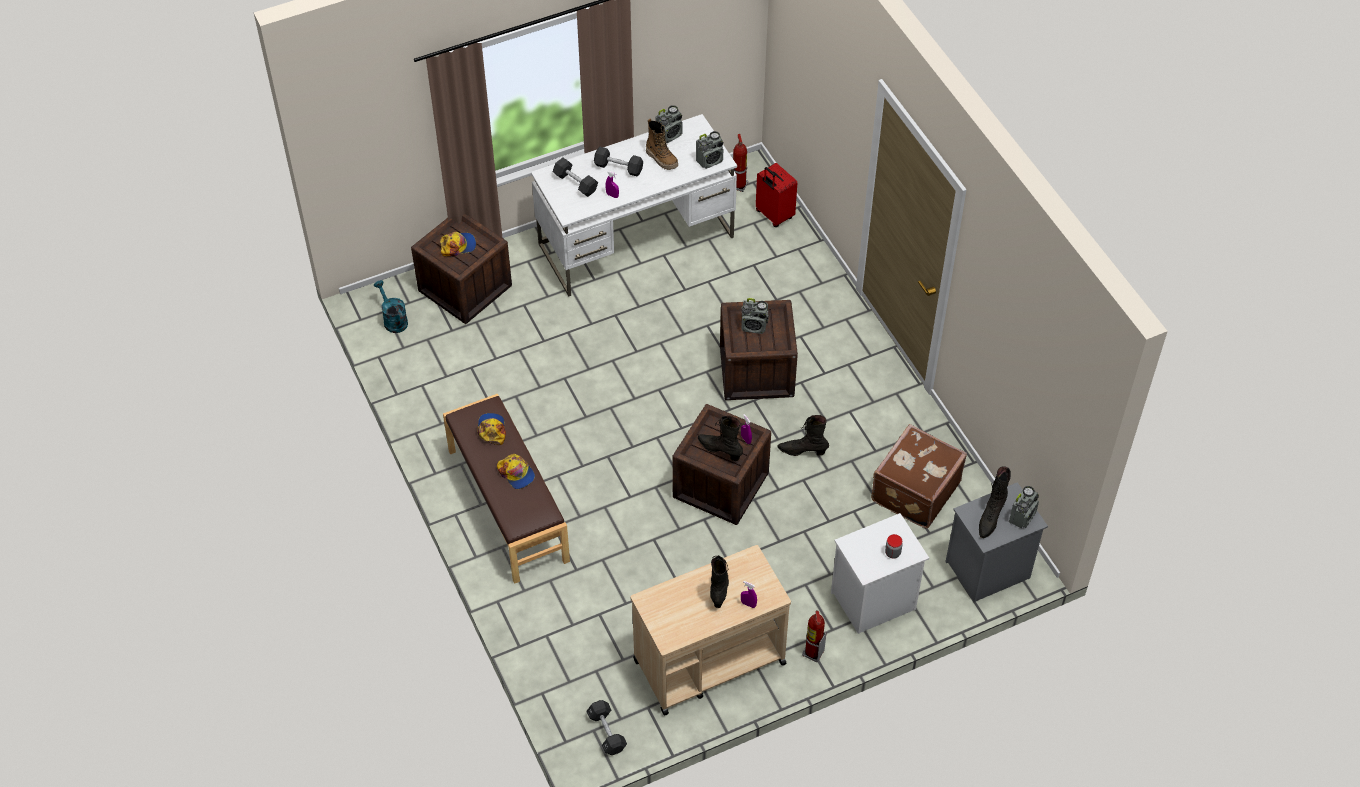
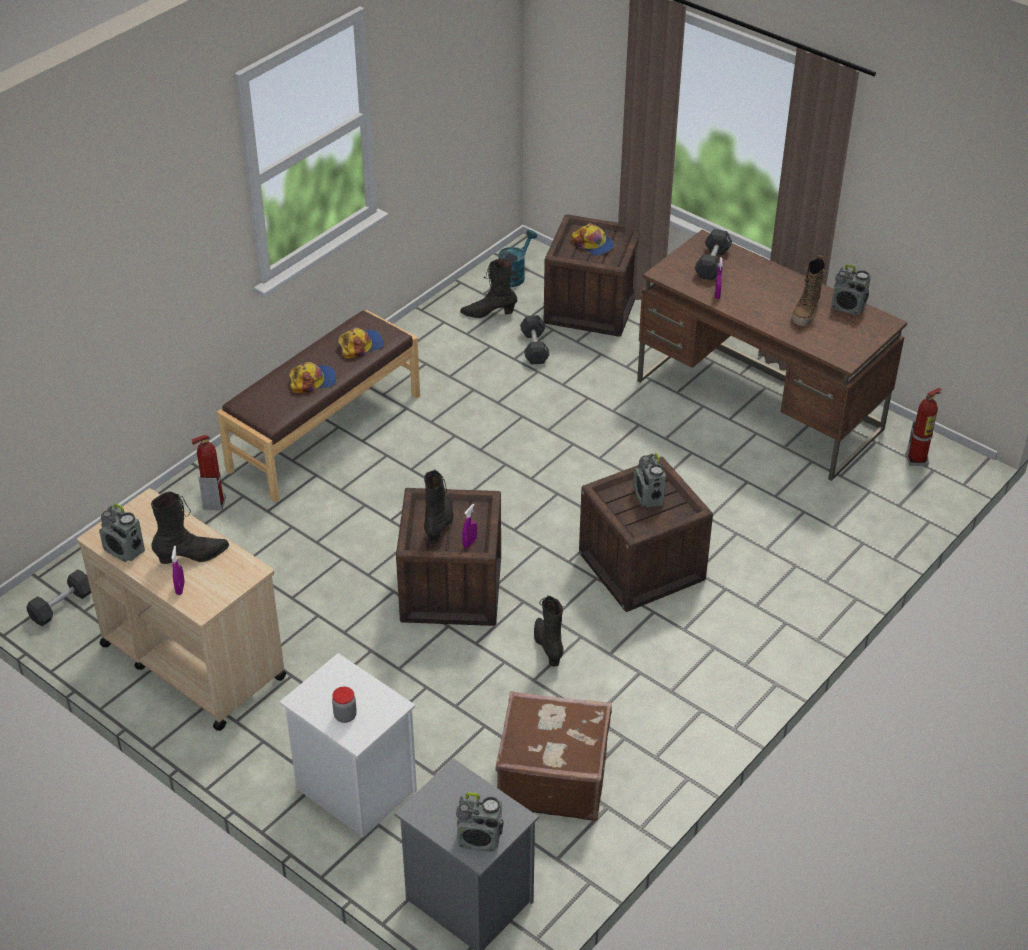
camera: 65 degrees right, 10 degrees down
(516, 473) = (312, 381): cap -> cap turned 135 degrees counterclockwise
(618, 167) = (763, 286): black dumbbell -> black dumbbell (534, 348)
(637, 240) = (760, 406): white desk -> brown desk
(710, 161) = (837, 350): radio -> radio (124, 551)
(773, 215) = (896, 504): red suitcase -> none
(812, 653) = (247, 753): fire extinguisher -> fire extinguisher (214, 503)
(990, 518) = (458, 803): black boot -> black boot (488, 313)

